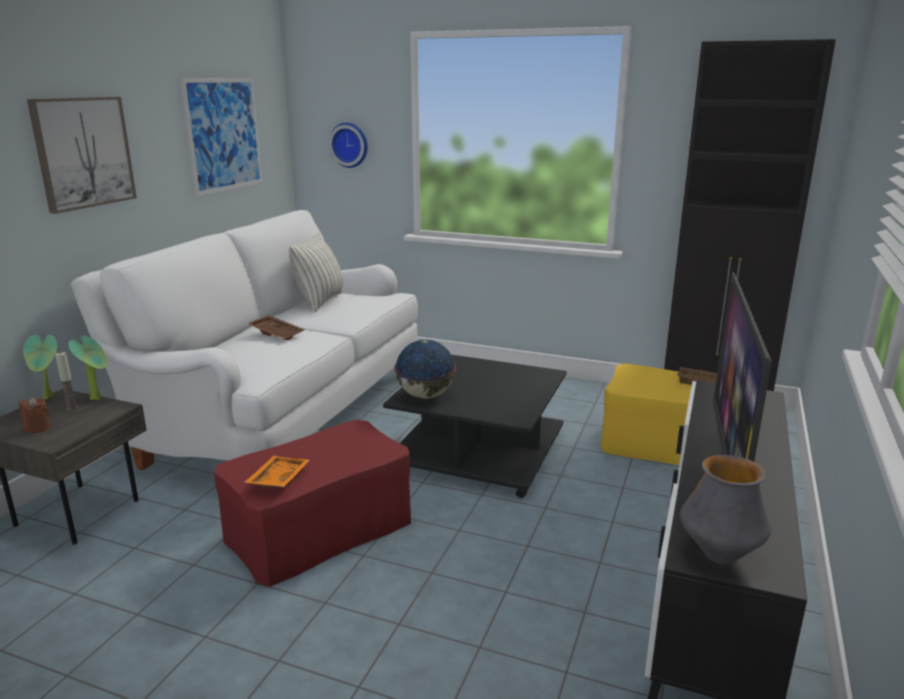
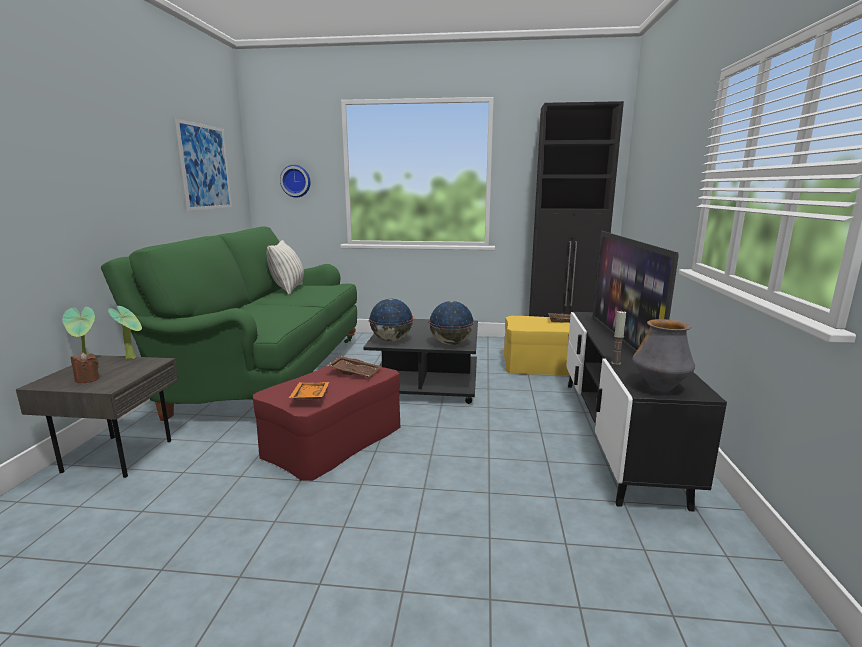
camera: 15 degrees left, 5 degrees down
(72, 408) = (112, 365): candle -> candle (615, 363)
(83, 152) = (107, 163): picture -> none
(277, 333) = (269, 307): brown tray -> brown tray (355, 372)
(282, 411) = (266, 373): white sofa -> green sofa
(503, 411) = (451, 343): none -> globe

